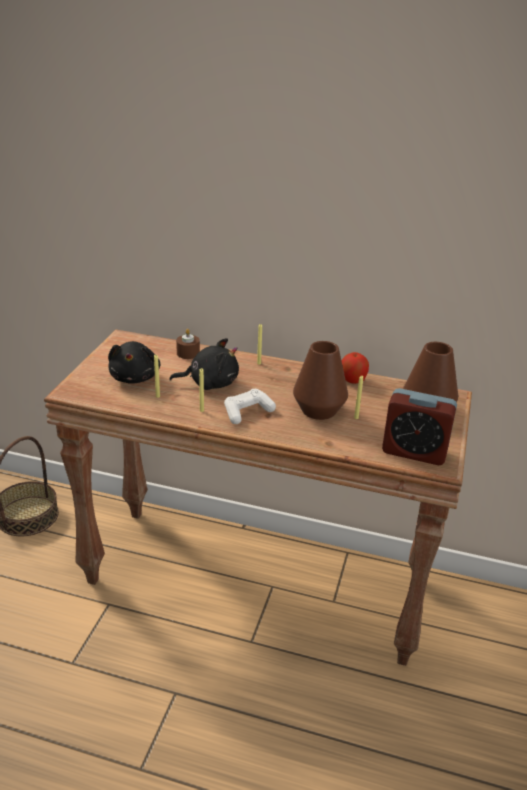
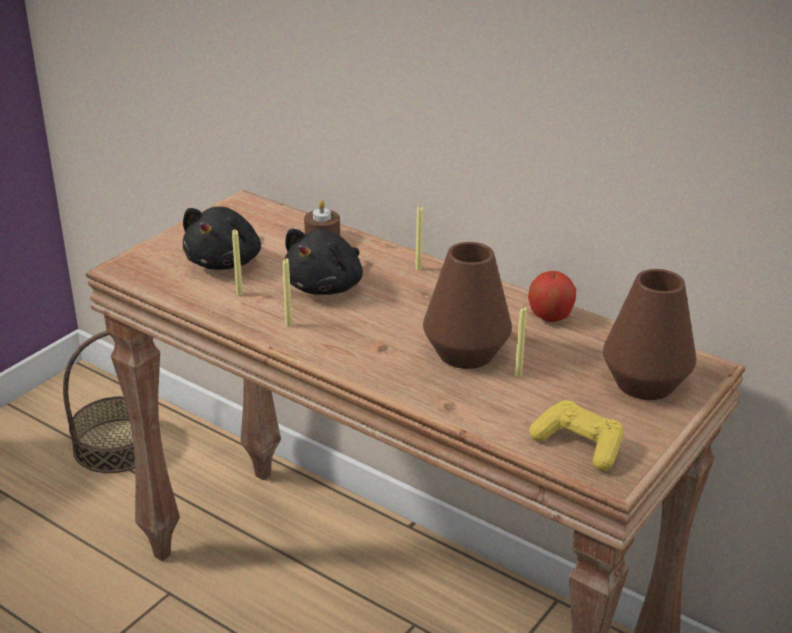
camera: 20 degrees right, 0 degrees up
(210, 383) = (326, 286): black plush toy -> black plush toy turned 105 degrees clockwise
(247, 412) = (354, 338): white game controller -> none
(414, 452) = (579, 445): alarm clock -> yellow game controller

